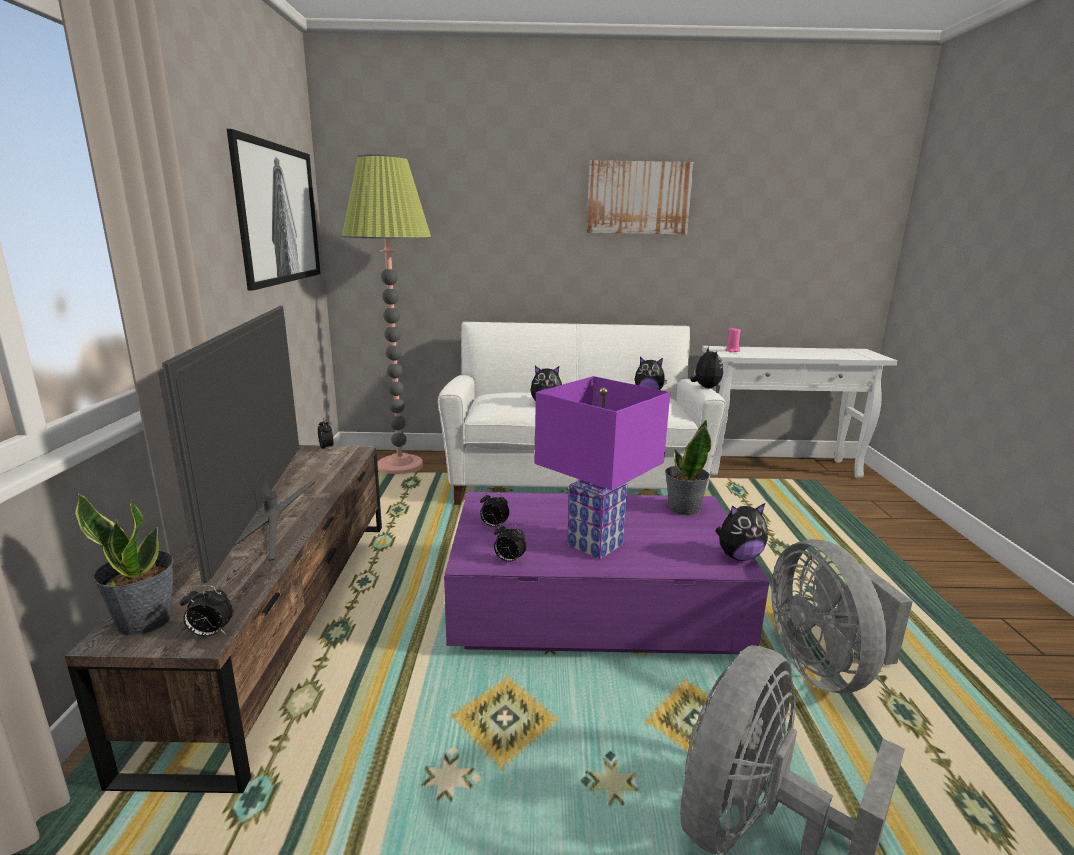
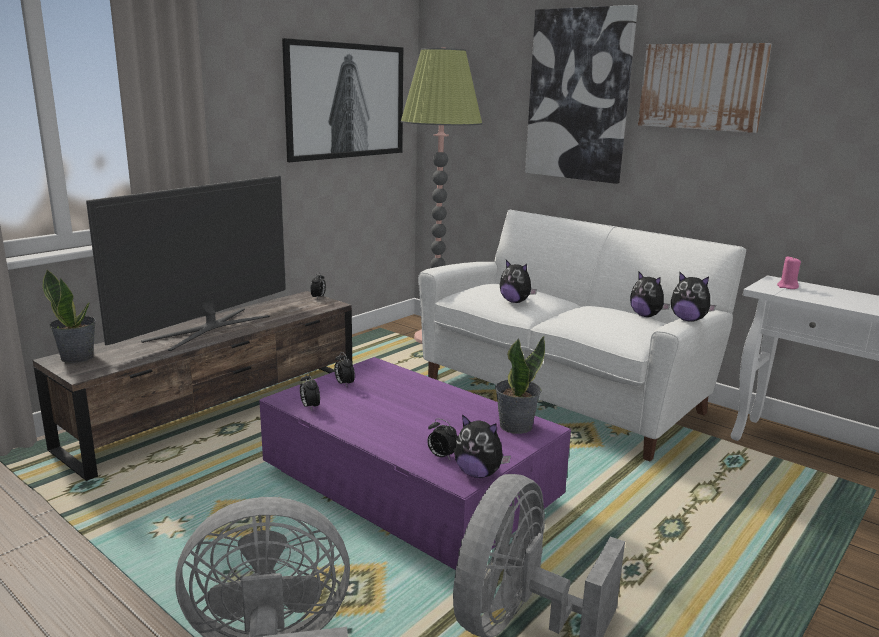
camera: 40 degrees right, 0 degrees up
(210, 634) = (86, 373): alarm clock -> alarm clock (441, 456)
(522, 207) = (578, 95): none -> picture
(595, 544) = (386, 420): purple table lamp -> none
(705, 387) = (688, 320): plush toy -> plush toy turned 90 degrees clockwise

